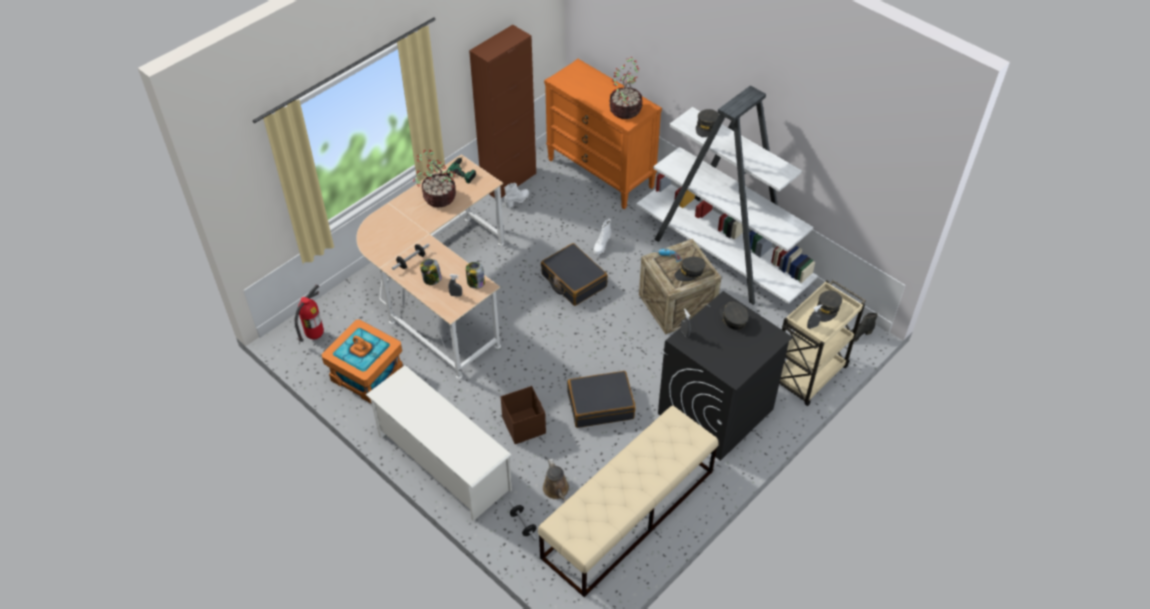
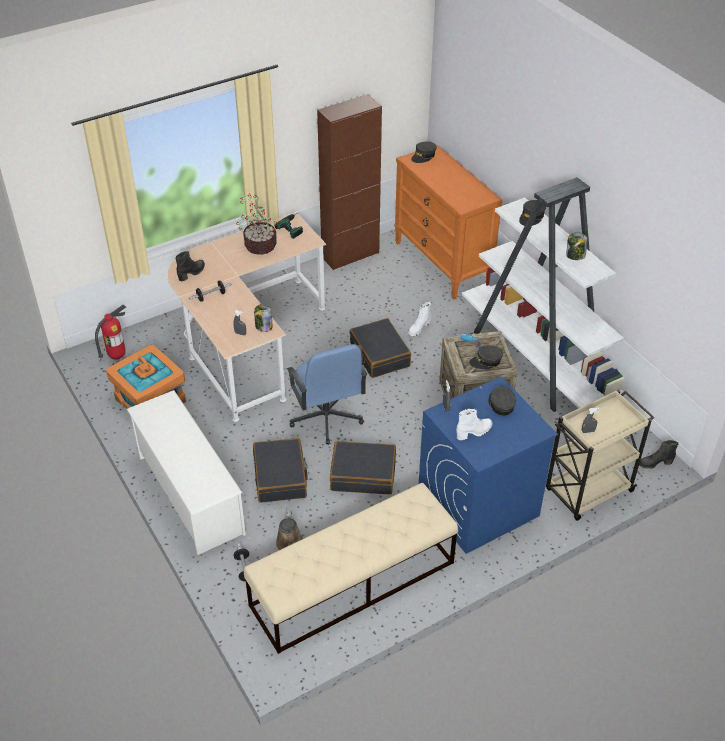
camera: 15 degrees right, 5 degrees down
(382, 240) = (192, 273): none -> black boot
(432, 279) = (223, 315): jar -> jar (575, 256)
(517, 200) = (352, 273): white boot -> white boot (474, 432)
(524, 425) = (280, 477): brown storage box -> black suitcase
(545, 356) = (326, 418): none -> blue office chair
(625, 109) = (465, 195): potted plant -> none
(715, 412) = (477, 506): black washing machine -> blue washing machine
(827, 309) = (609, 418): grey cap -> grey cap (423, 156)

